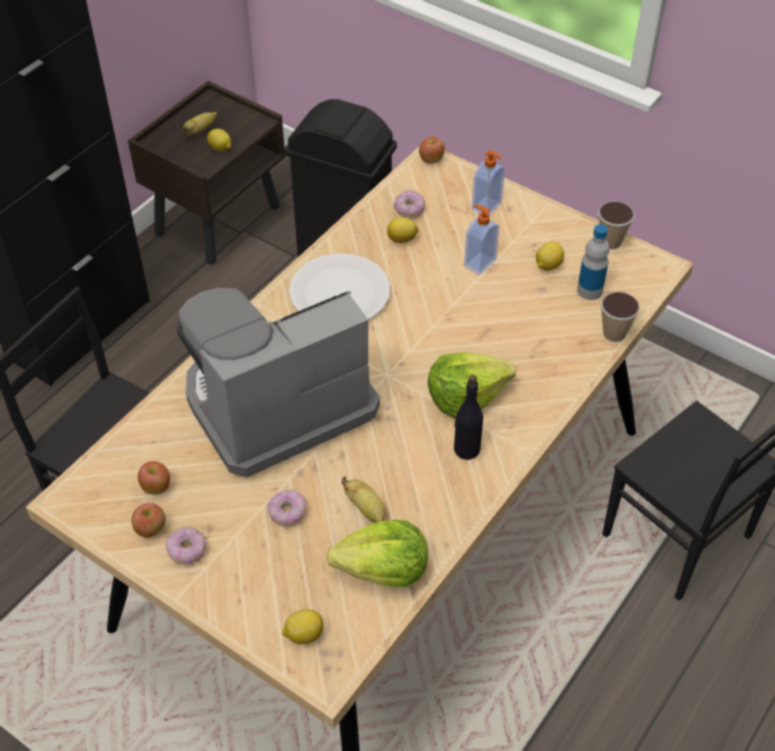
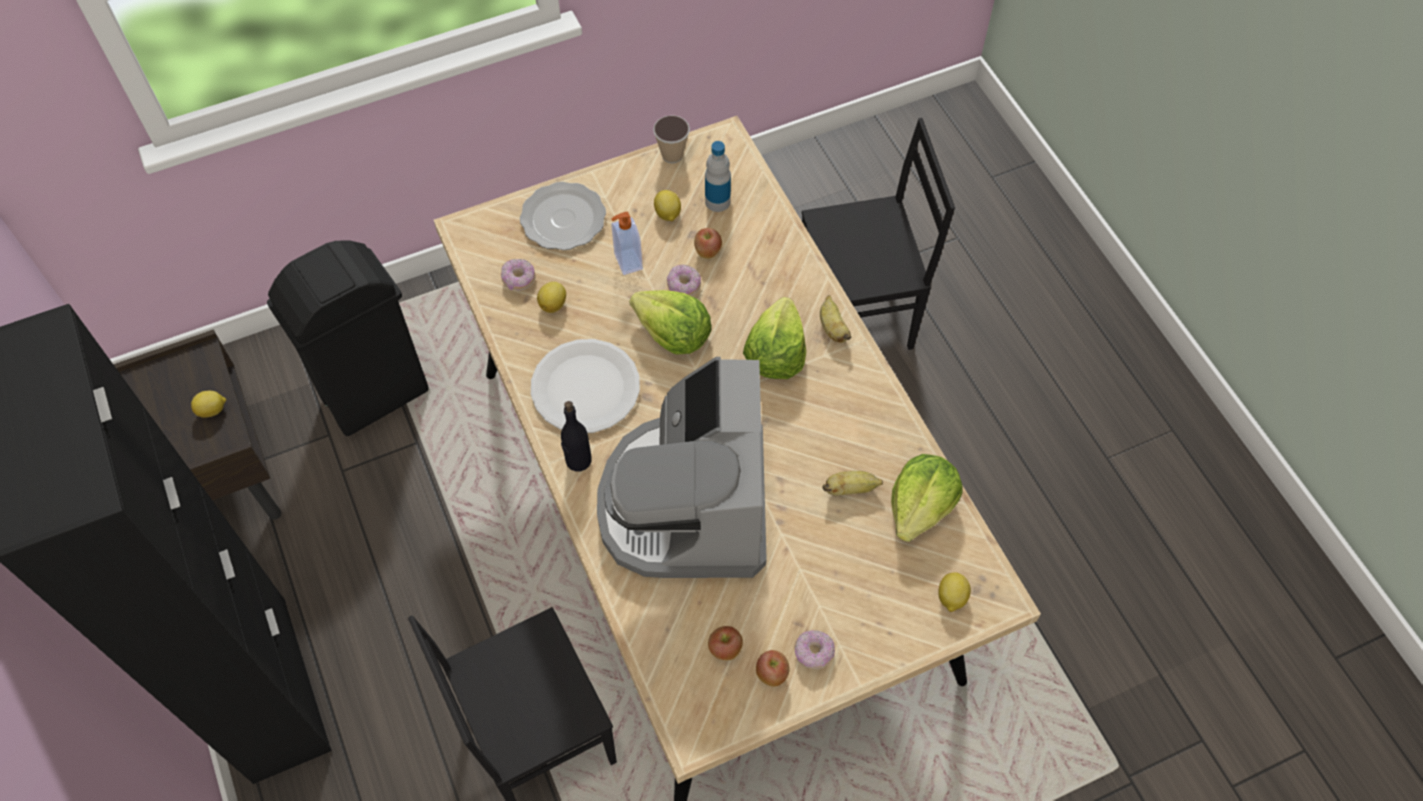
camera: 60 degrees left, 10 degrees up
(200, 130) = (165, 416): banana -> banana (832, 328)
(287, 513) = (819, 552): donut -> donut (683, 286)
(431, 160) = (465, 228): apple -> apple (707, 252)
(431, 322) = (673, 334): none -> lettuce
(466, 449) = (832, 383): black bottle -> black bottle (578, 460)
(487, 207) = (562, 218): soap dispenser -> plate
(614, 333) = (776, 212): cup -> none

